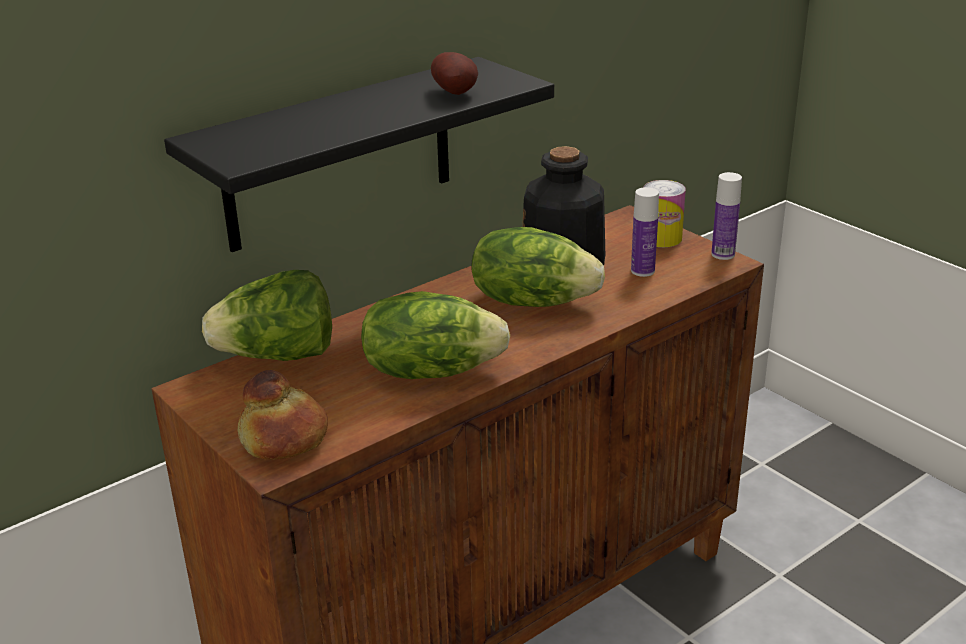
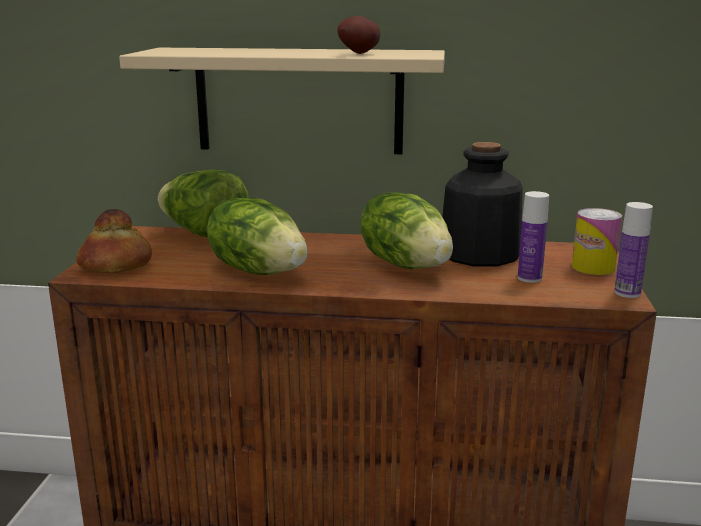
camera: 45 degrees right, 10 degrees down
(339, 155) = (299, 101): black shelf -> beige shelf

